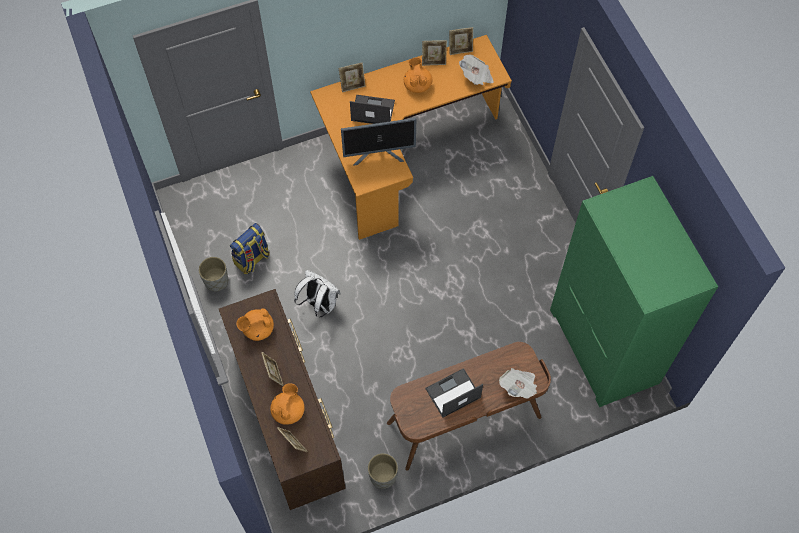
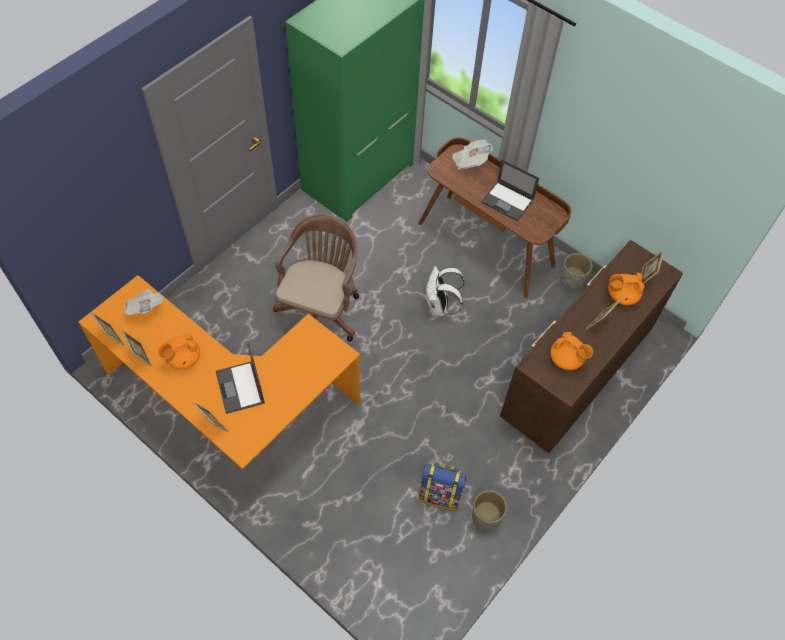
camera: 120 degrees left, 5 degrees down
(319, 304) = (451, 404): white backpack -> white backpack (439, 307)
(379, 154) = (296, 355): monitor -> none
(461, 248) = (320, 311): none -> brown office chair

